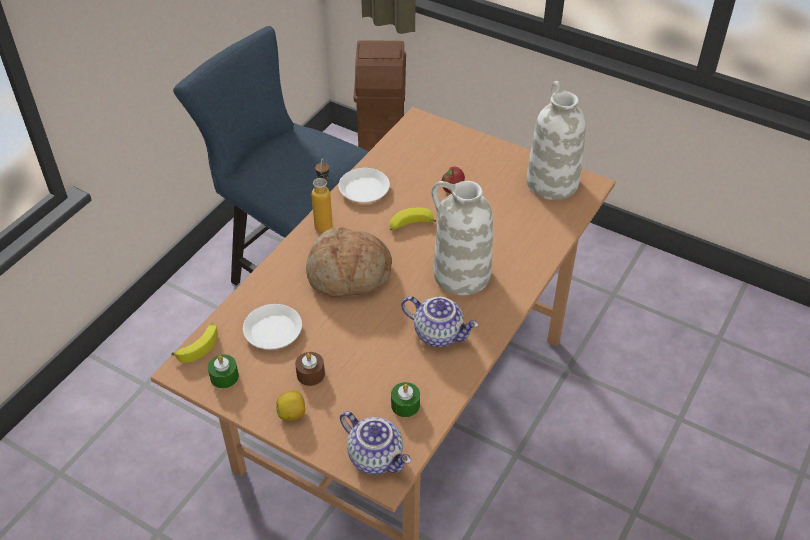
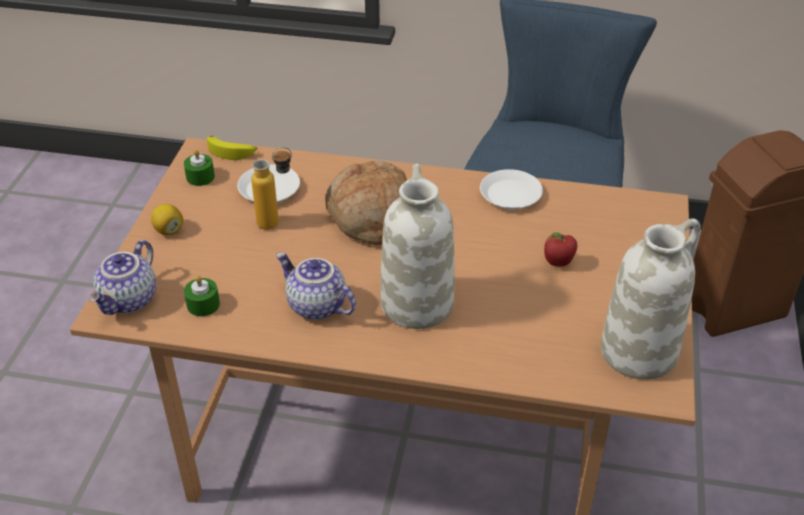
camera: 70 degrees right, 5 degrees down
(310, 374) = (222, 228): brown candle -> none
(324, 222) = (440, 181): bottle -> bottle (277, 222)
(410, 225) = (474, 243): banana -> none
(439, 333) = (315, 306): teapot -> teapot turned 120 degrees clockwise

